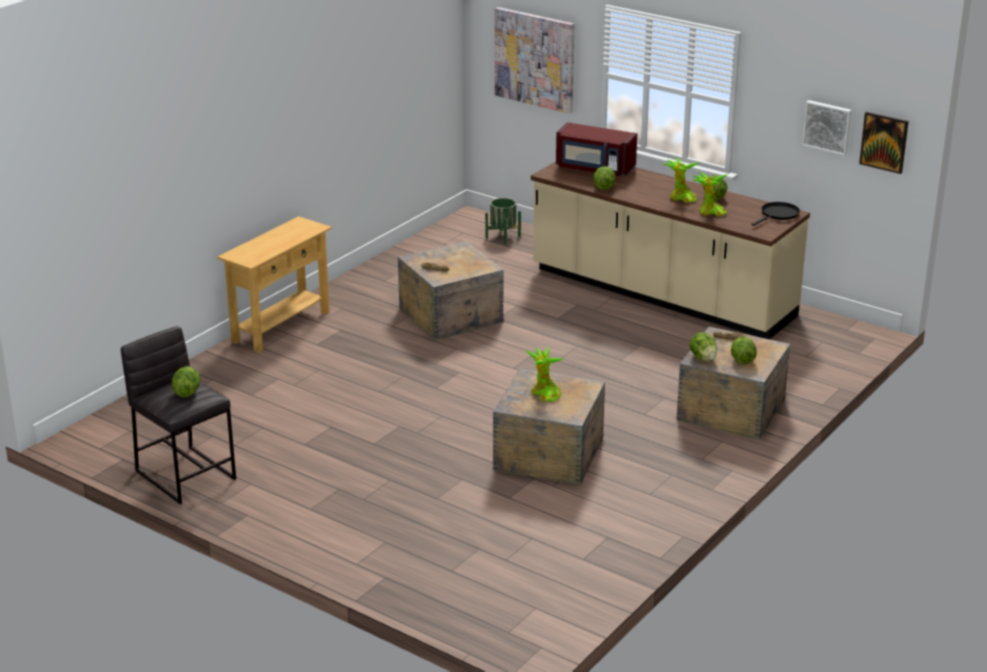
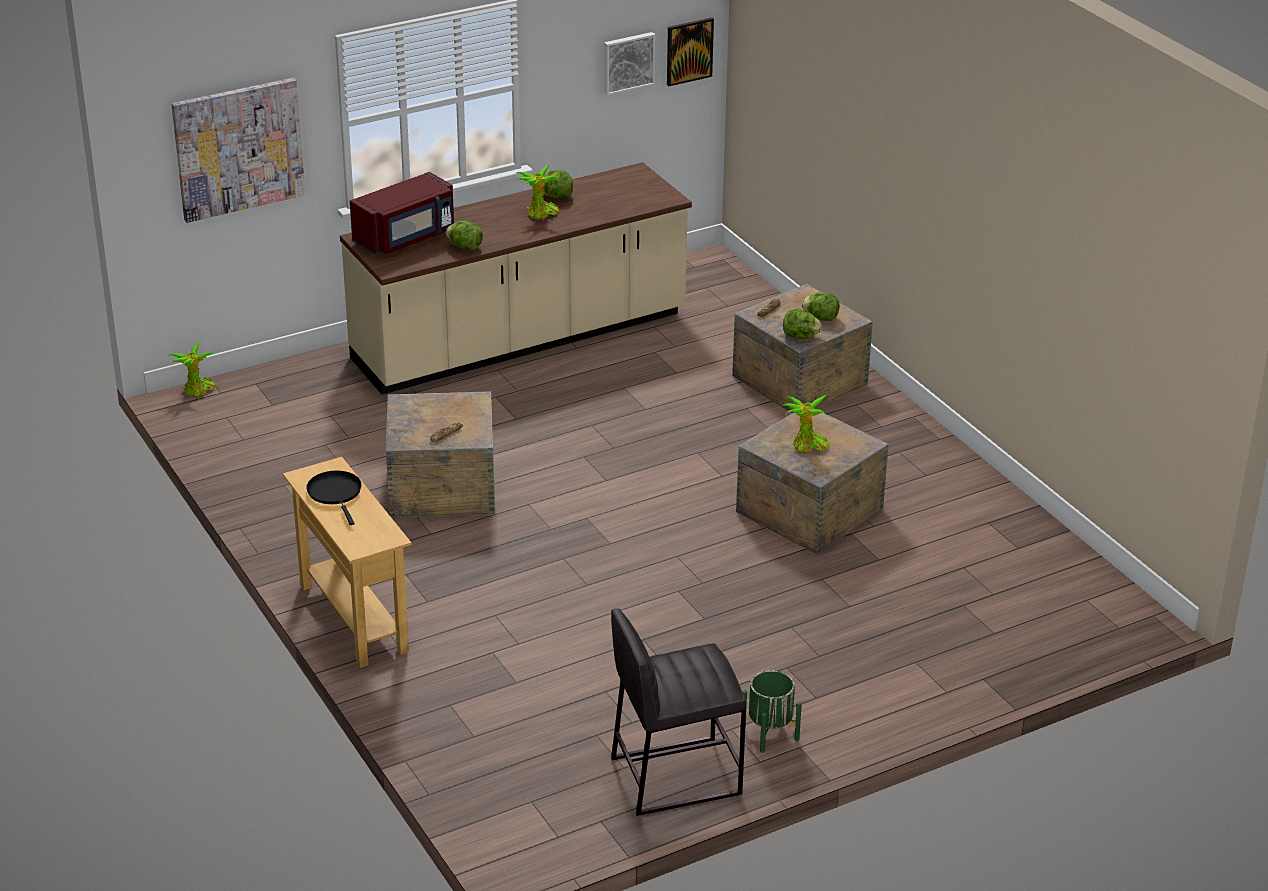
camera: 65 degrees left, 5 degrees up
(187, 392) = (690, 666): lettuce -> none
(502, 237) = (269, 394): green planter -> green planter (769, 733)
(710, 212) = (592, 210): potted plant -> potted plant (197, 391)
(778, 214) = (633, 178): black frying pan -> black frying pan (336, 493)

